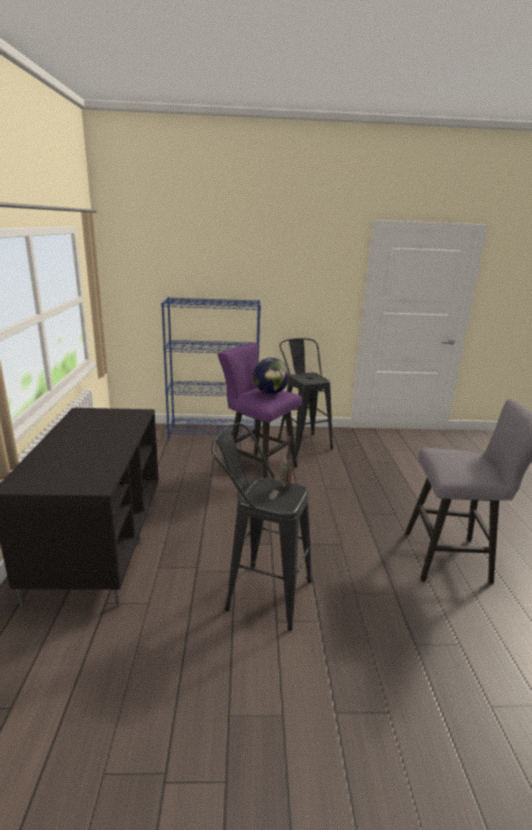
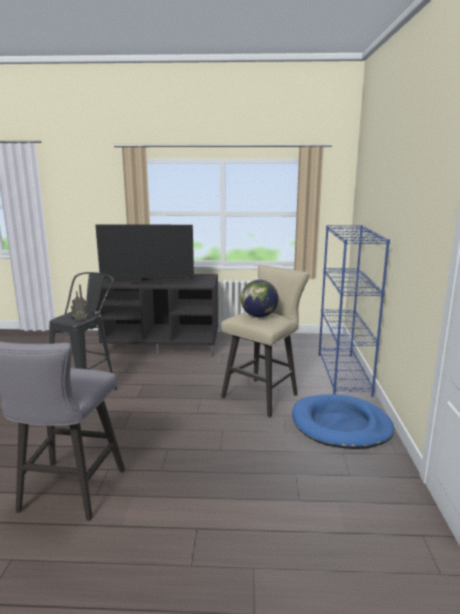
camera: 95 degrees right, 5 degrees down
(109, 450) = (147, 283): none -> television
(257, 468) = (263, 395): purple stool -> beige stool
(302, 442) = (341, 425): black stool -> blue dog bed

